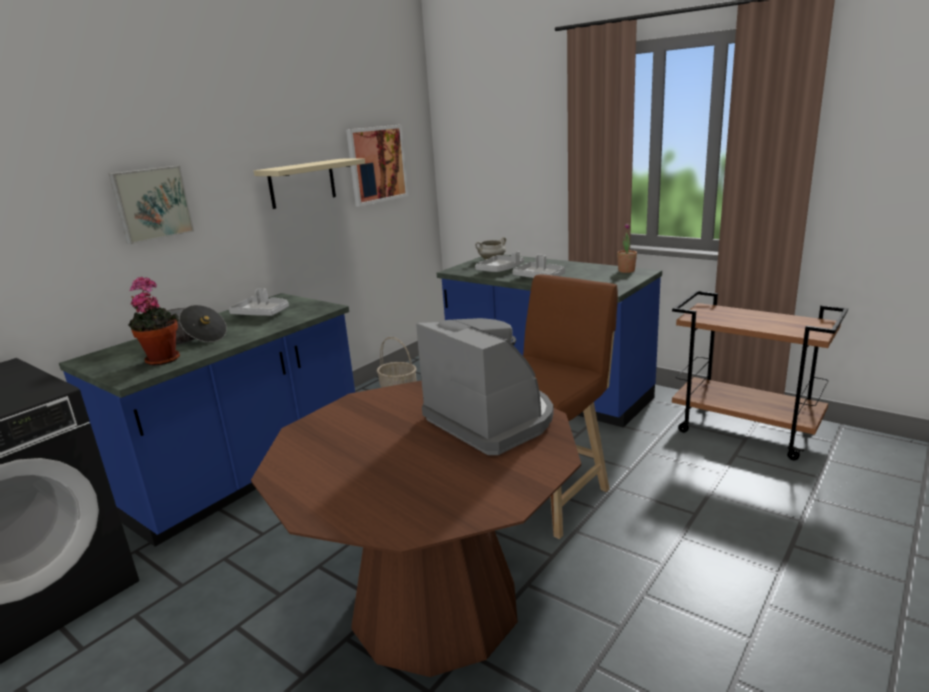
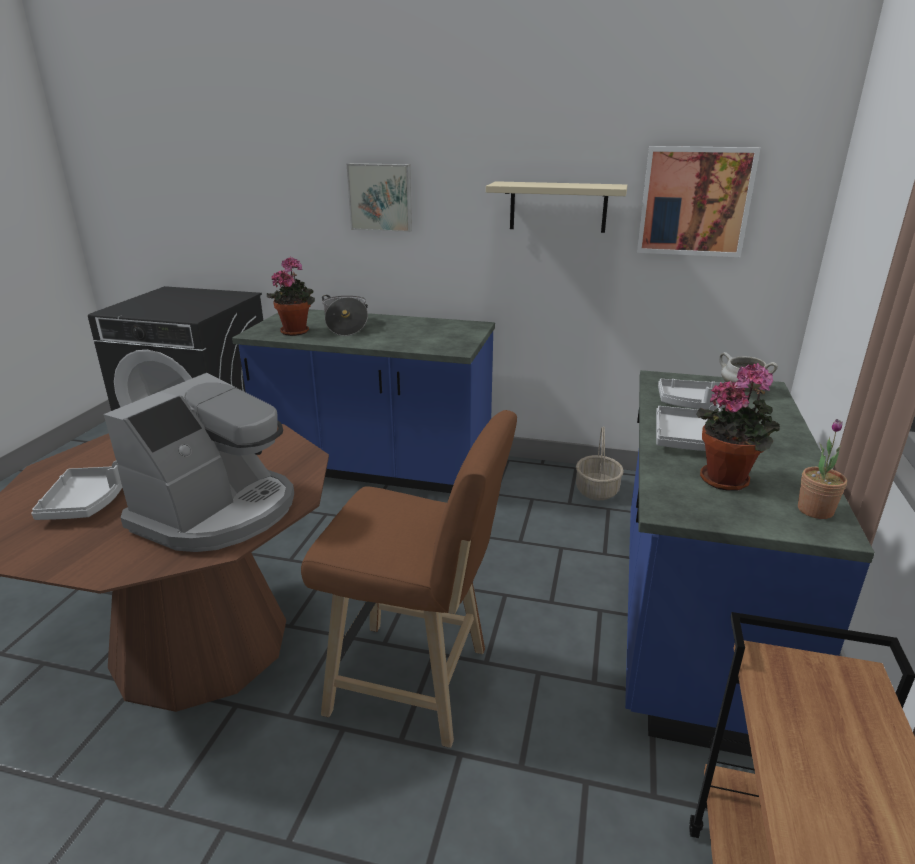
camera: 65 degrees right, 5 degrees up
(262, 313) = (424, 331): grey tray -> grey tray (87, 502)
(589, 277) = (728, 479): none -> potted plant

